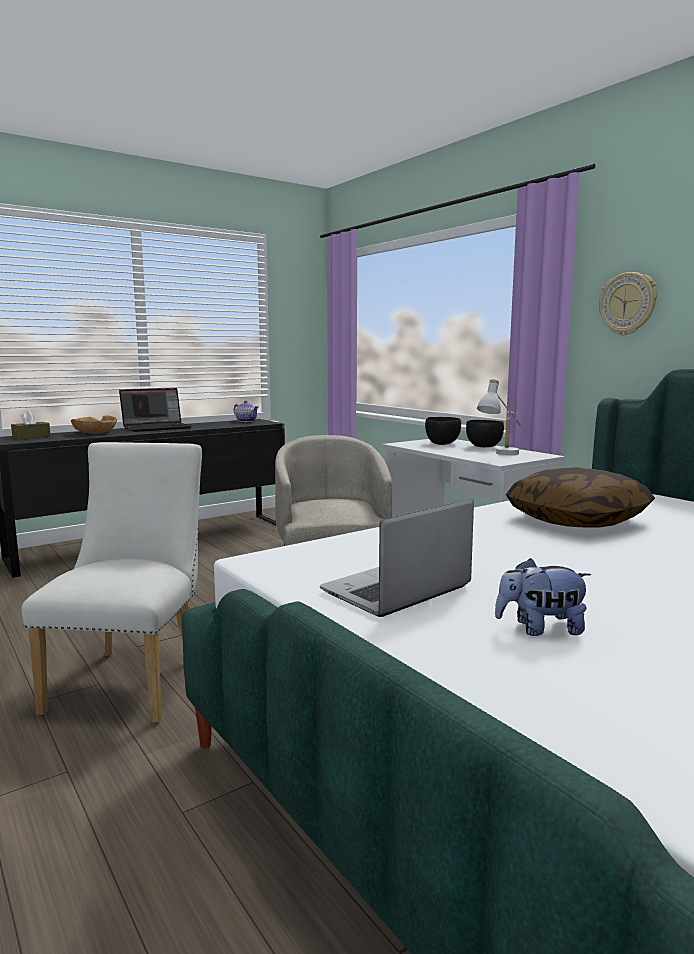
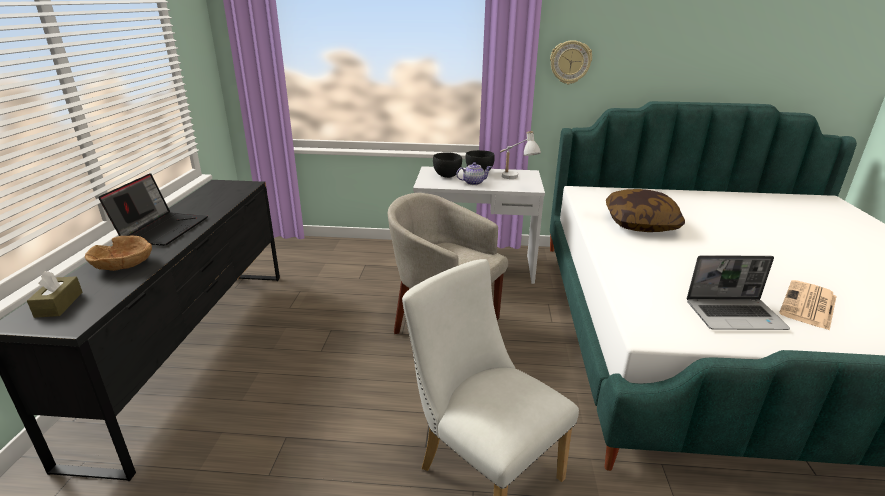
camera: 50 degrees left, 15 degrees up
(246, 421) = (217, 188): teapot -> teapot (473, 182)
(396, 590) = (735, 315): laptop -> laptop turned 90 degrees counterclockwise
(540, 629) = (809, 305): plush toy -> newspaper

